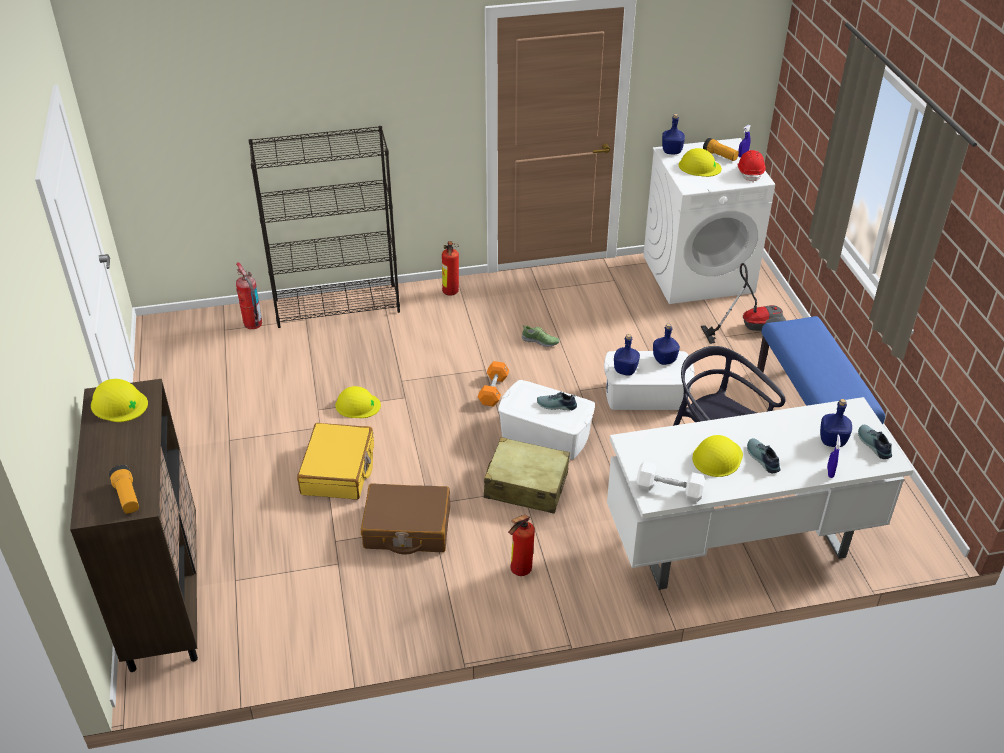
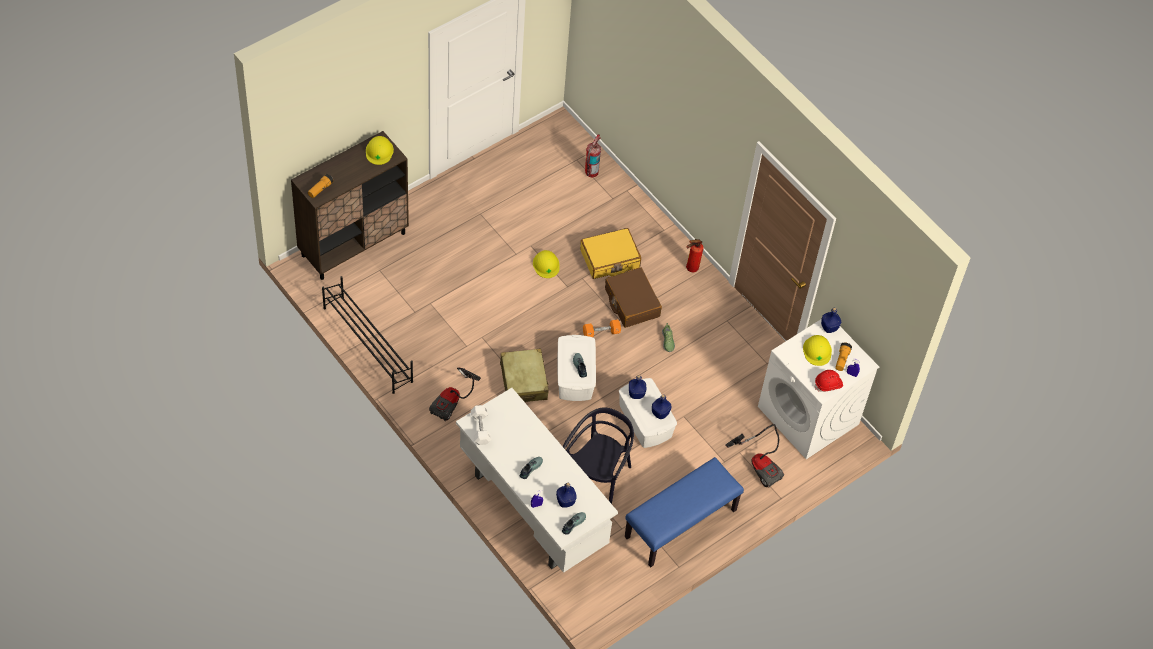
camera: 60 degrees right, 15 degrees up
(338, 305) = (637, 209): black bookcase -> none
(338, 470) = (485, 280): yellow suitcase -> yellow suitcase (609, 259)
(356, 640) = (367, 344): none -> black shoe rack
(407, 528) = (457, 334): brown suitcase -> brown suitcase (631, 303)
(518, 571) = (453, 401): fire extinguisher -> vacuum cleaner
(717, 457) = (520, 445): yellow hard hat -> none

